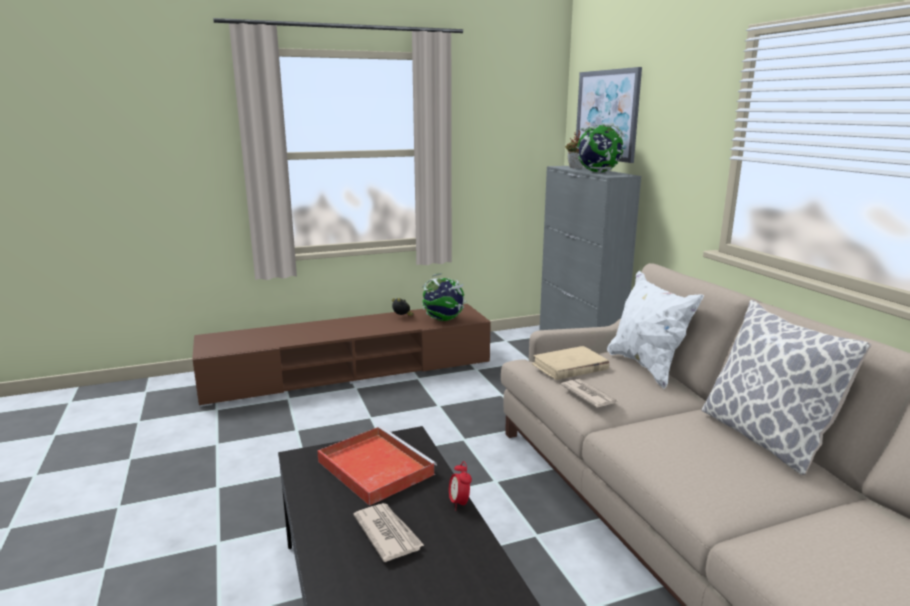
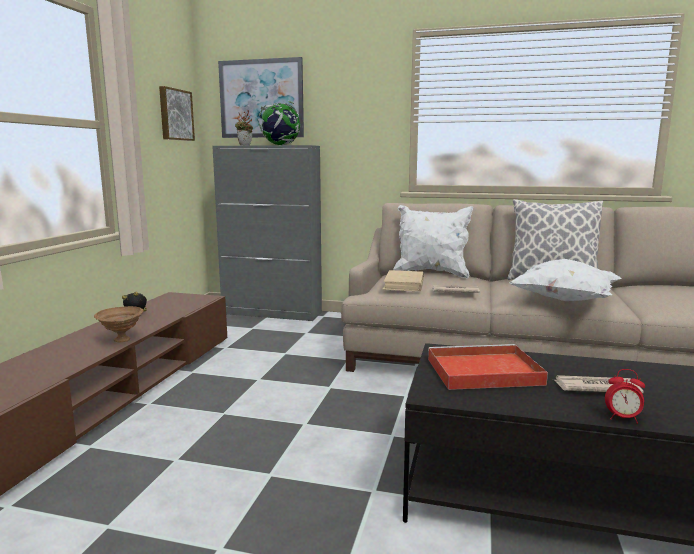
camera: 55 degrees left, 5 degrees down
(352, 333) = (122, 340): none -> brown bowl
(443, 320) = (183, 306): globe -> none
(459, 503) = (564, 358): alarm clock -> alarm clock (622, 418)
(523, 133) = (175, 115): none -> picture
(669, 464) = (564, 300): none -> white pillow

